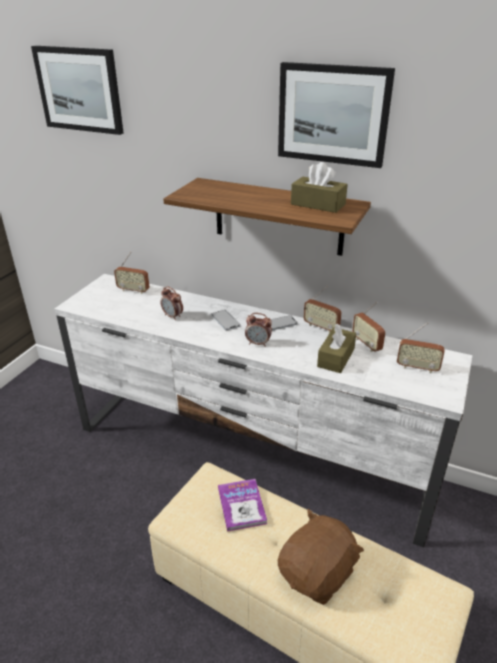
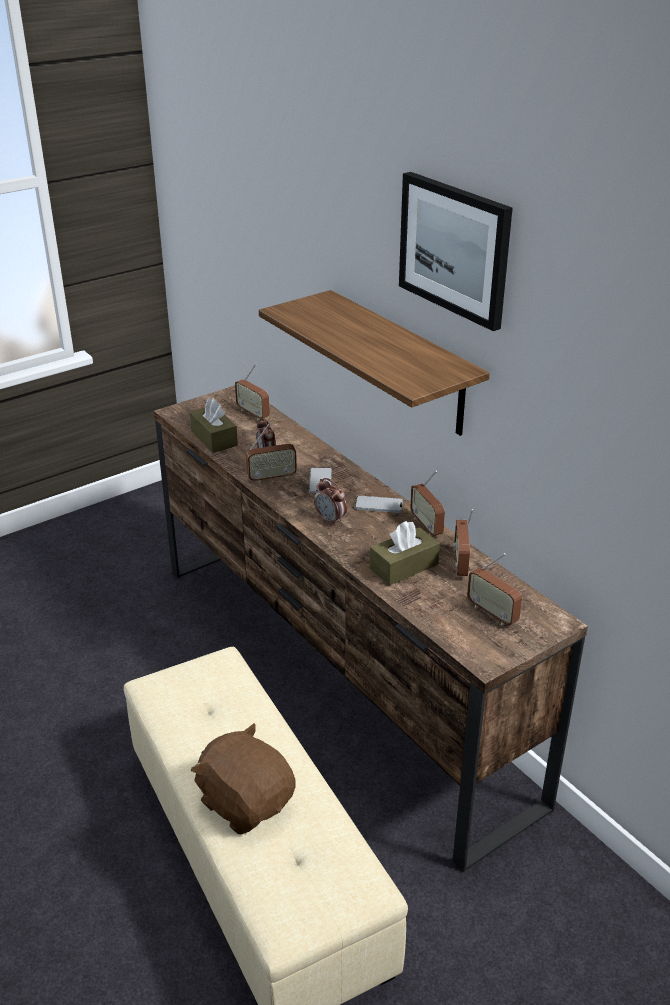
camera: 30 degrees right, 0 degrees up
(80, 89) = (237, 155): picture -> none
(189, 328) = (271, 477): none -> radio
(241, 505) = (227, 703): book -> none
(250, 456) = (336, 677): white tv stand -> brown tv stand
(318, 204) = (417, 360): brown tissue box -> brown tissue box (214, 438)
(318, 573) = (246, 801): brown plush toy -> brown plush toy turned 120 degrees counterclockwise

